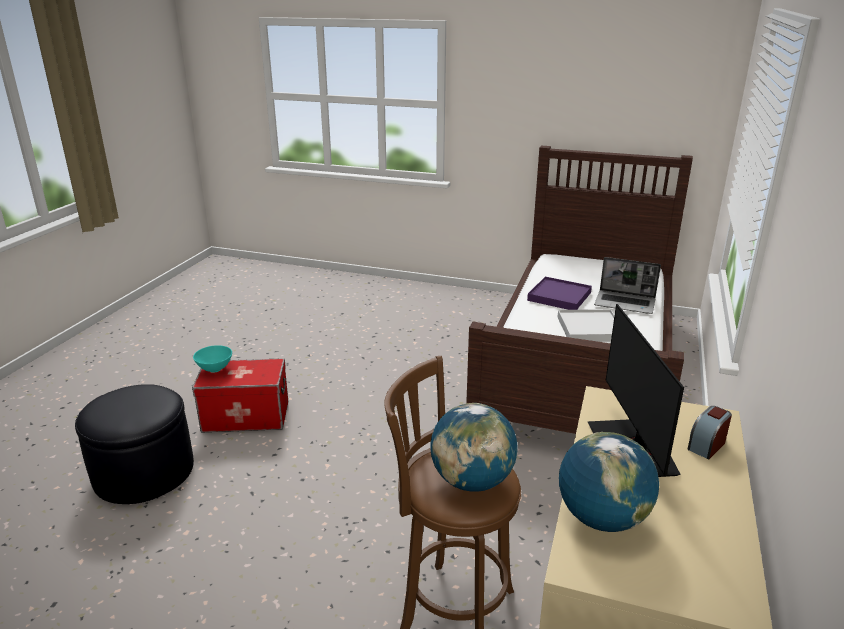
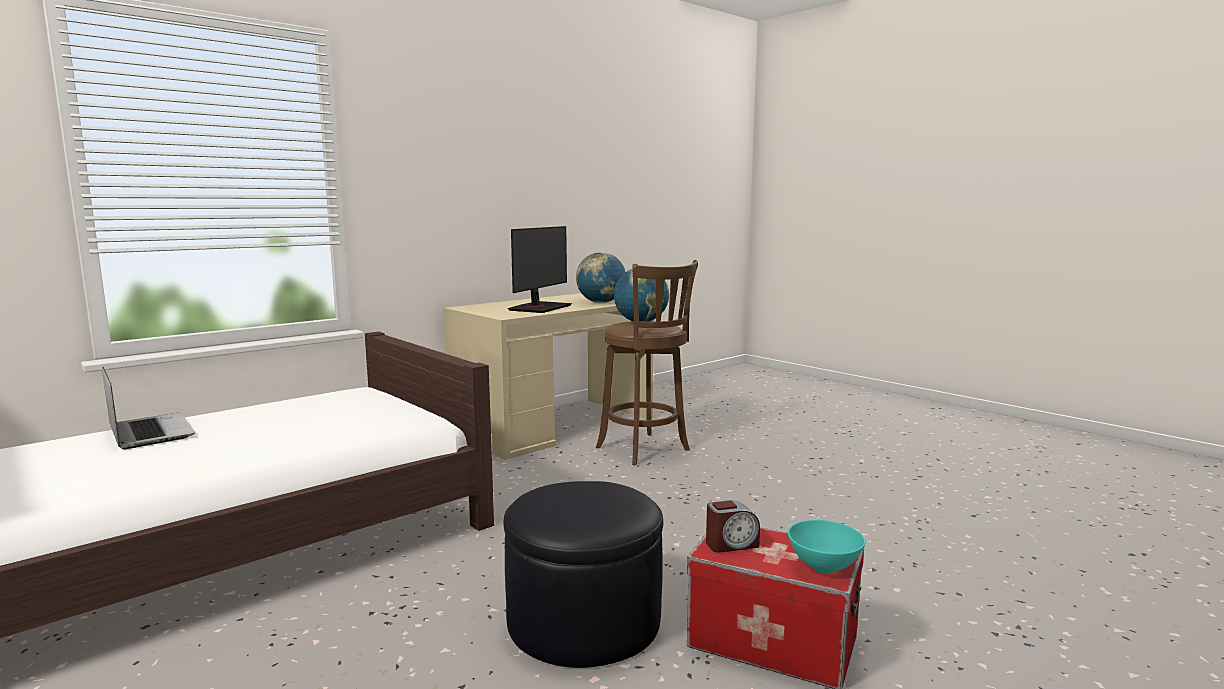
camera: 150 degrees left, 15 degrees down
(143, 472) = (936, 602): black ottoman -> black ottoman (584, 621)
(559, 296) = (181, 459): purple tray -> none
(589, 329) = (280, 421): white tray -> none
(706, 445) = (497, 305): alarm clock -> alarm clock (731, 544)

